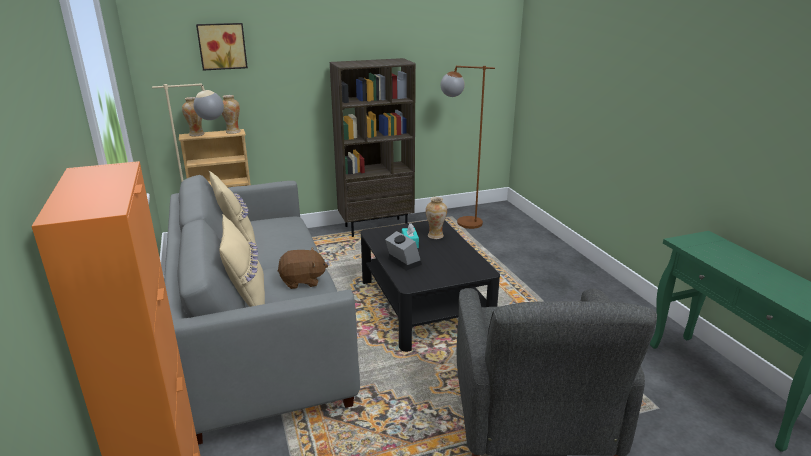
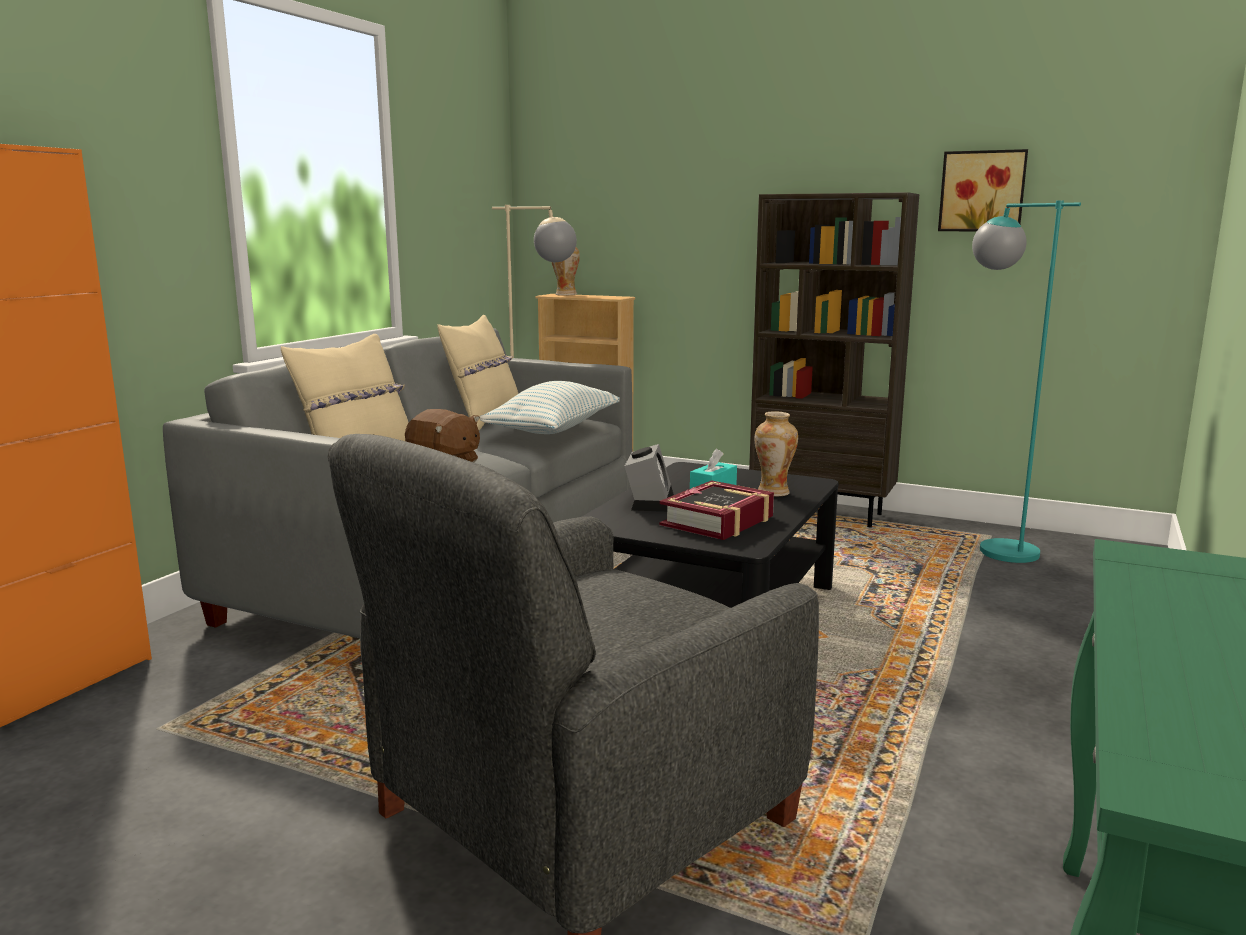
camera: 45 degrees right, 10 degrees down
(222, 46) = (624, 167): picture -> picture (982, 191)
(233, 132) = (612, 296): vase -> none
(292, 234) = (553, 430): none -> pillow
(449, 262) = (718, 521): none -> book
(460, 222) = (992, 547): brown floor lamp -> turquoise floor lamp

